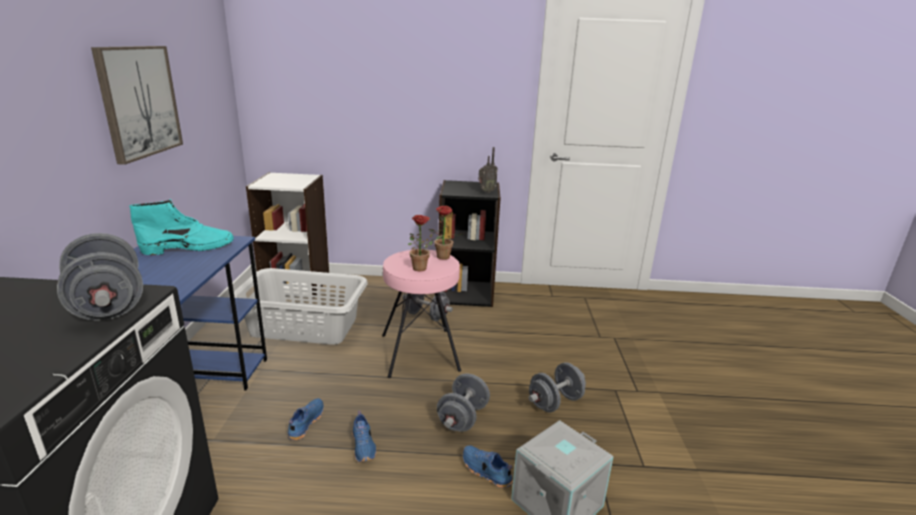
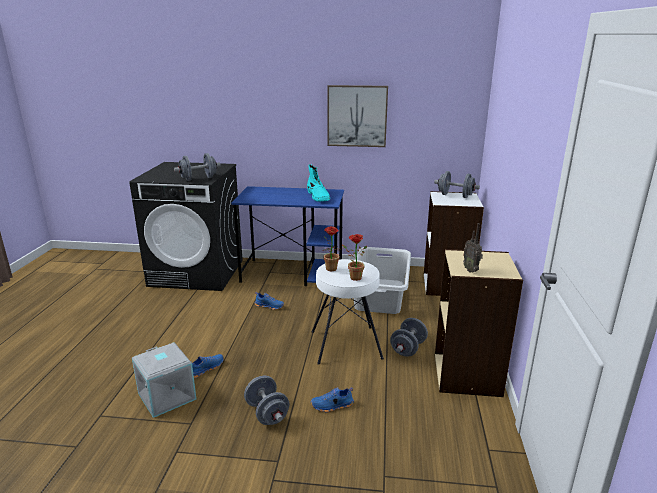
camera: 95 degrees right, 0 degrees up
(364, 446) = (244, 325): blue shoe -> blue shoe (332, 406)
(420, 352) = (346, 345): pink stool -> white stool
(462, 418) = (259, 362): grey dumbbell -> grey dumbbell (455, 196)
(466, 292) = (468, 375): black bookcase -> beige bookcase

